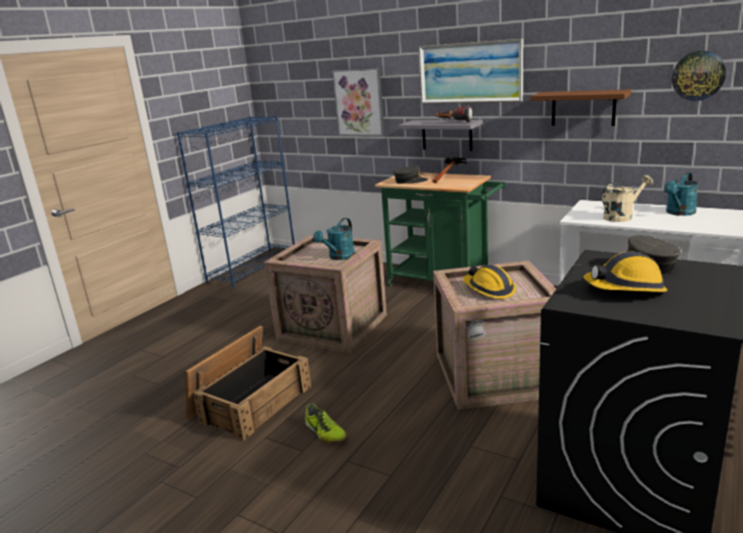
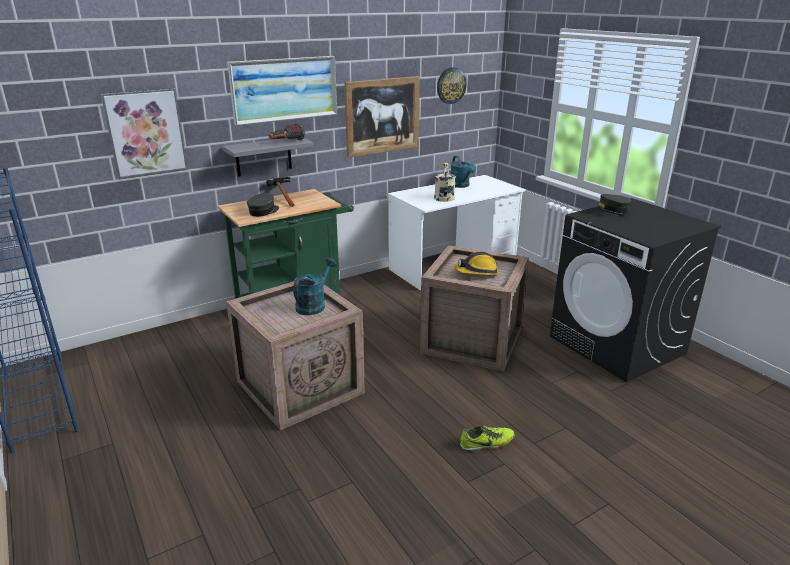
camera: 65 degrees left, 5 degrees up
(250, 401) = (393, 477): crate -> none
(339, 257) = (314, 305): turquoise watering can -> turquoise watering can turned 120 degrees counterclockwise
(583, 108) = (382, 116): brown shelf -> picture
(625, 289) = (641, 225): hard hat -> none

